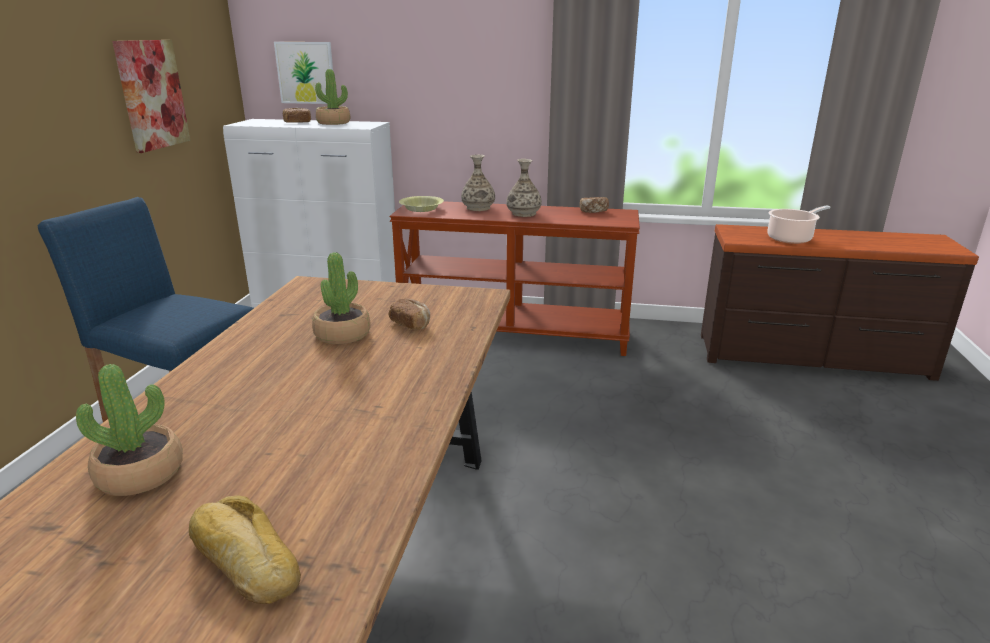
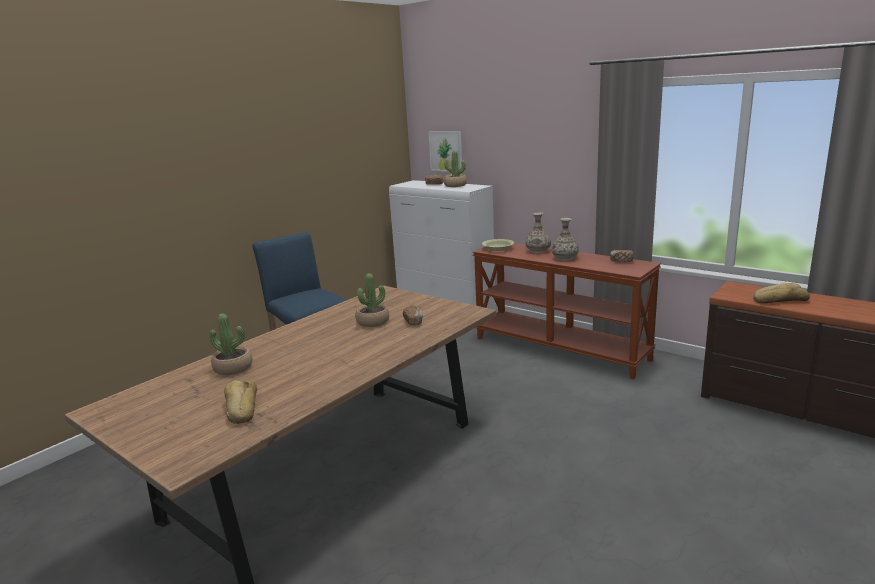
camera: 30 degrees right, 5 degrees down
(152, 95) = (342, 169): picture -> none
(791, 238) = (779, 300): cooking pot -> bread

